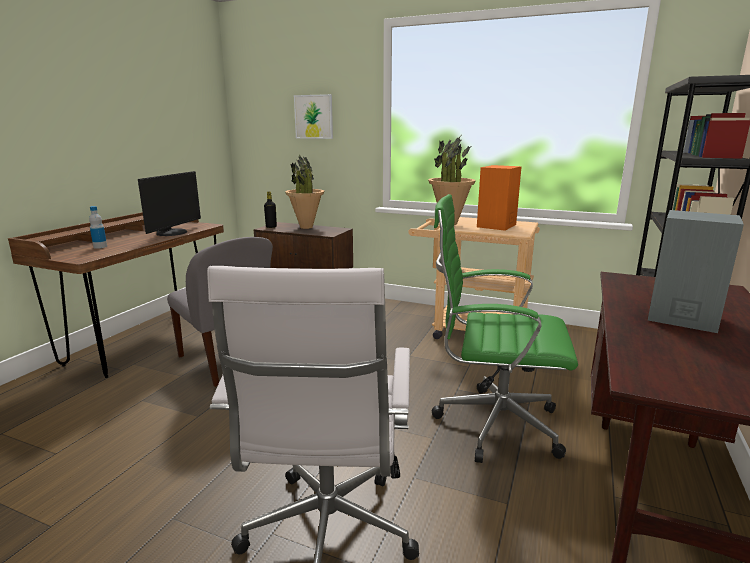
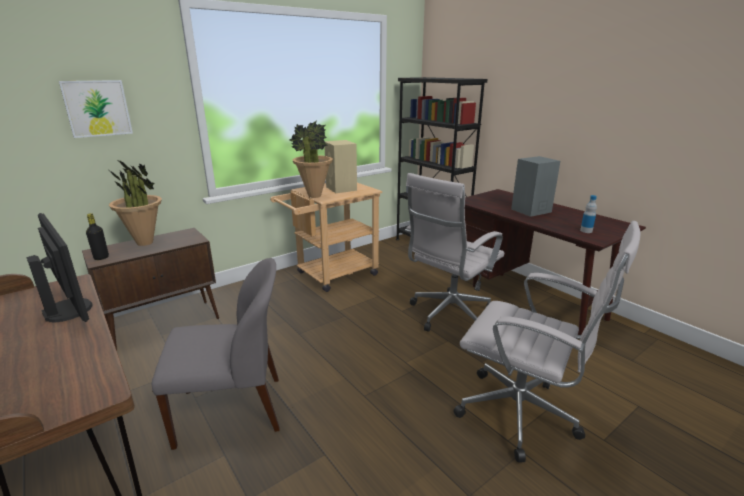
camera: 60 degrees left, 5 degrees up
(100, 247) = (45, 374): bottle -> bottle (586, 231)
(492, 424) = (448, 315): green office chair -> white office chair
(496, 226) = (341, 189): orange speaker -> beige speaker

